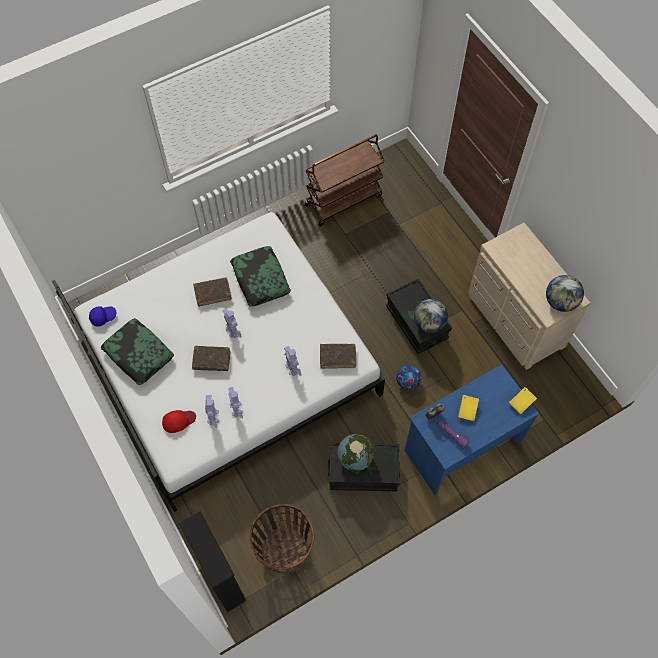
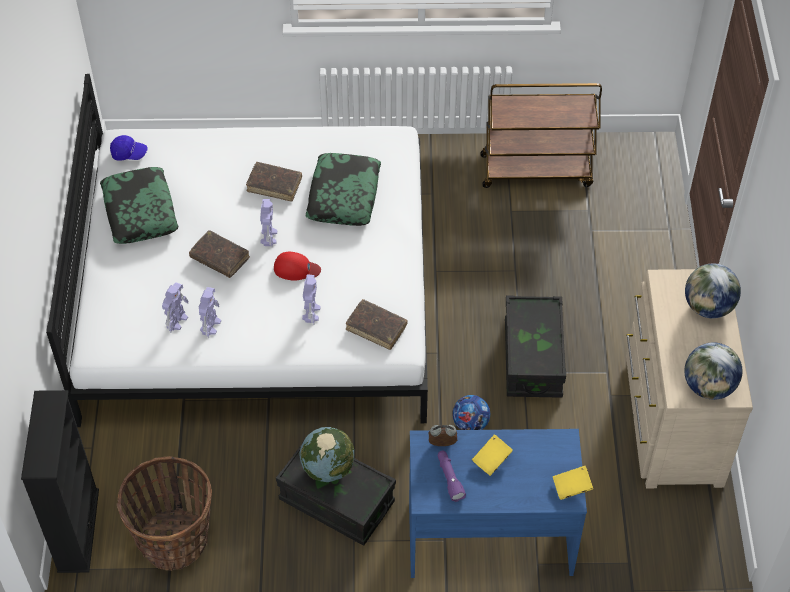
camera: 30 degrees right, 10 degrees down
(178, 421) = (133, 306): red cap -> red cap (296, 269)
(429, 323) = (538, 357): globe -> globe (708, 307)

